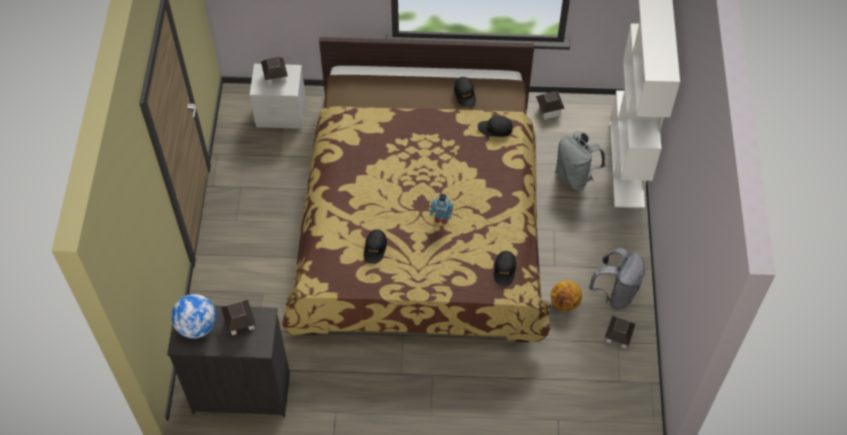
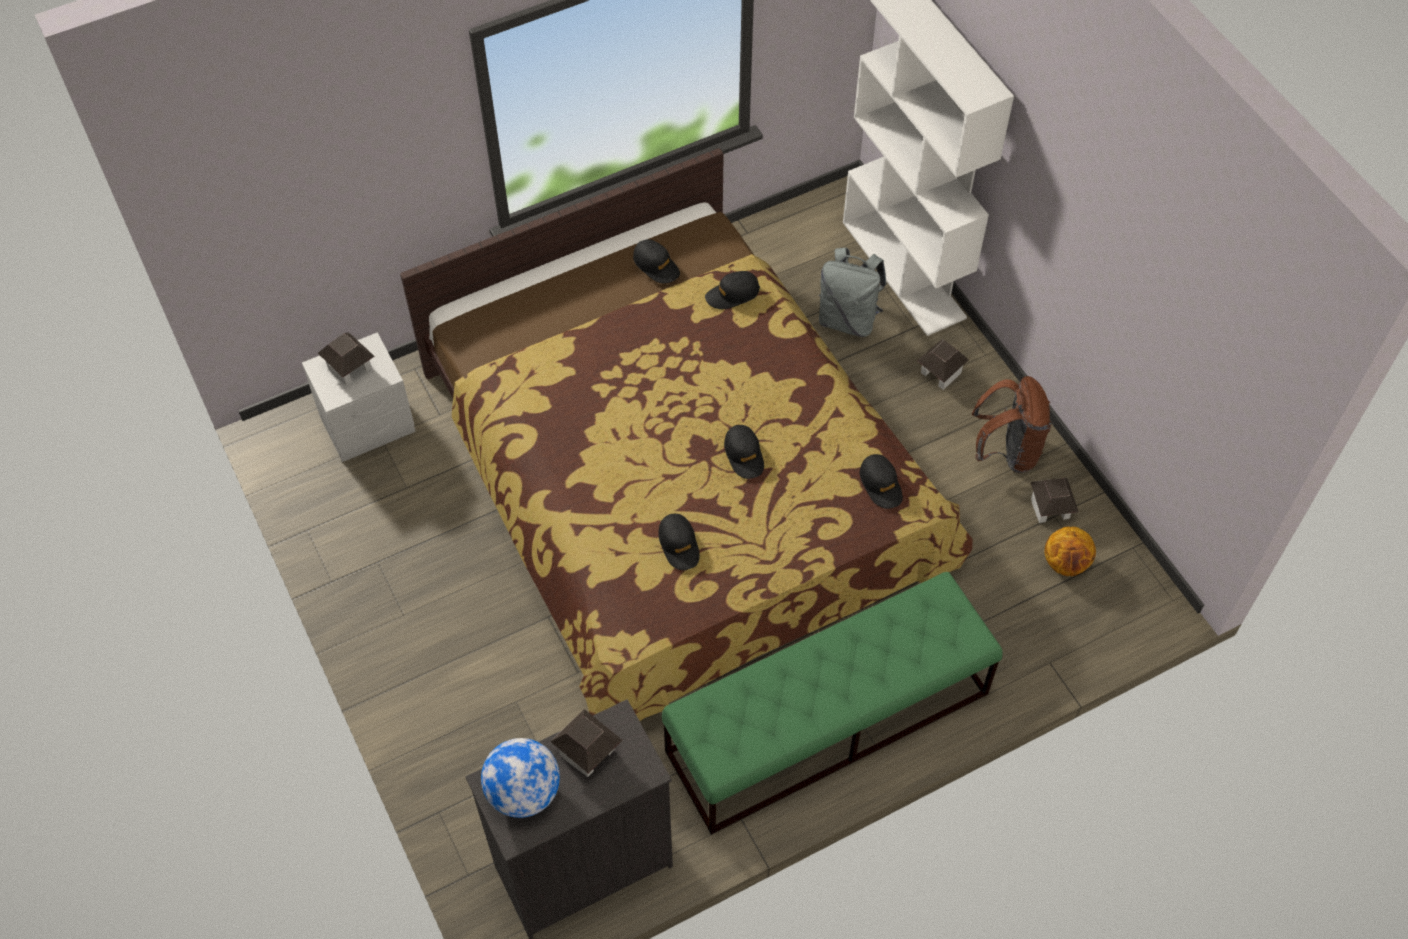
camera: 30 degrees left, 0 degrees up
(414, 387) = (829, 722): none -> green bench
(441, 218) = (744, 455): toy robot -> black cap
(549, 110) = (752, 245): toy house -> toy house (940, 373)
(564, 303) = (950, 498): basketball -> basketball (1066, 563)
(615, 293) = (1007, 451): grey backpack -> brown backpack

